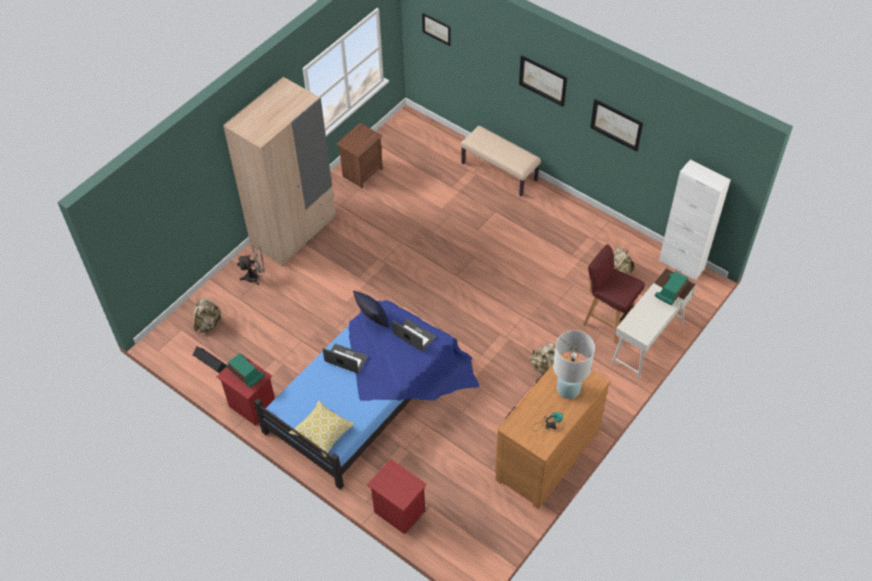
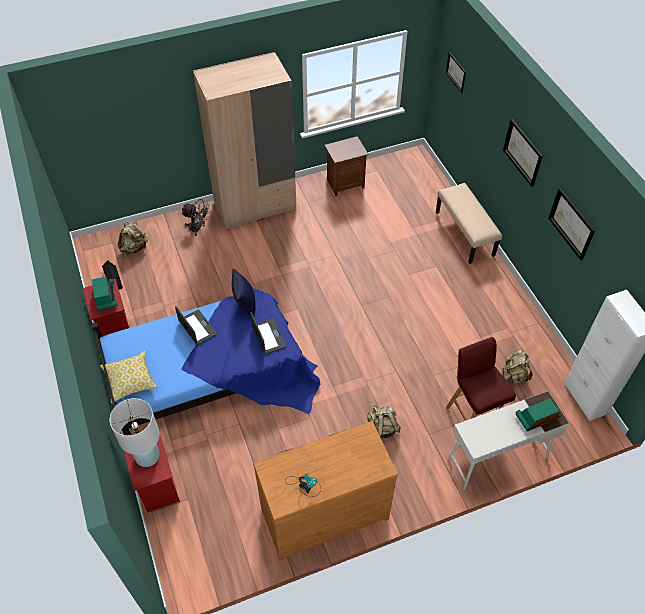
camera: 30 degrees right, 0 degrees up
(568, 389) = (349, 459): white table lamp -> white table lamp (147, 456)

